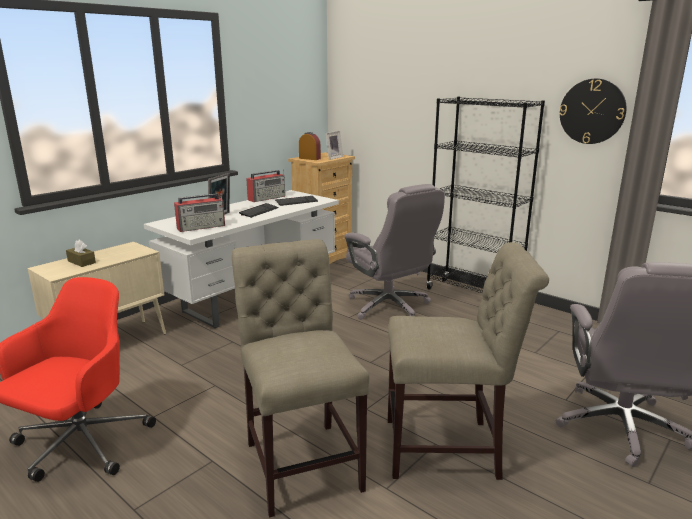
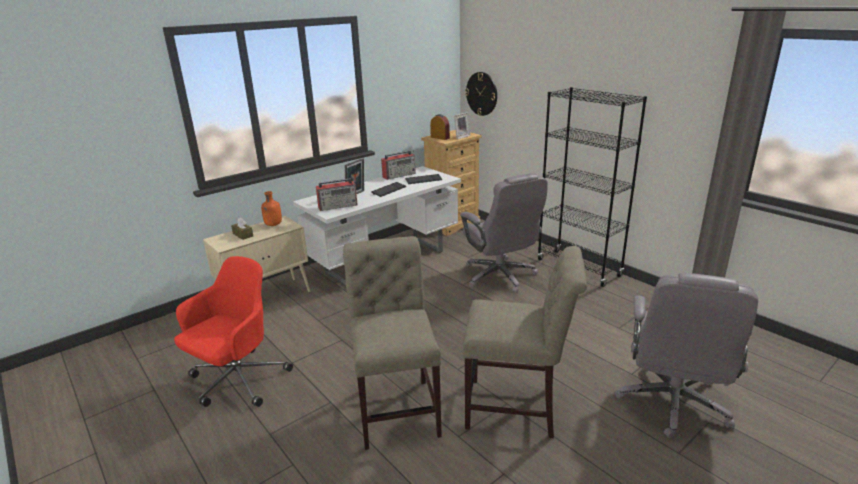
camera: 10 degrees right, 5 degrees up
(120, 251) = (273, 225): none -> orange bottle
(592, 111) = (689, 109): wall clock -> wall clock (481, 93)

